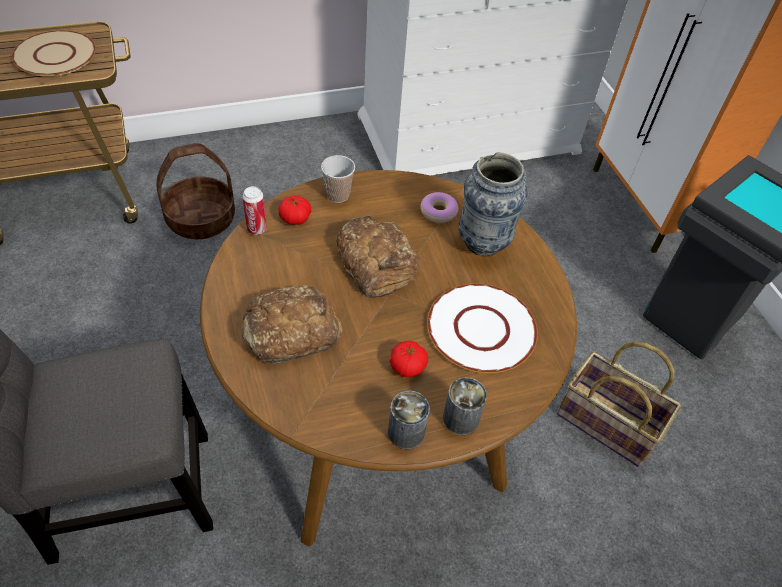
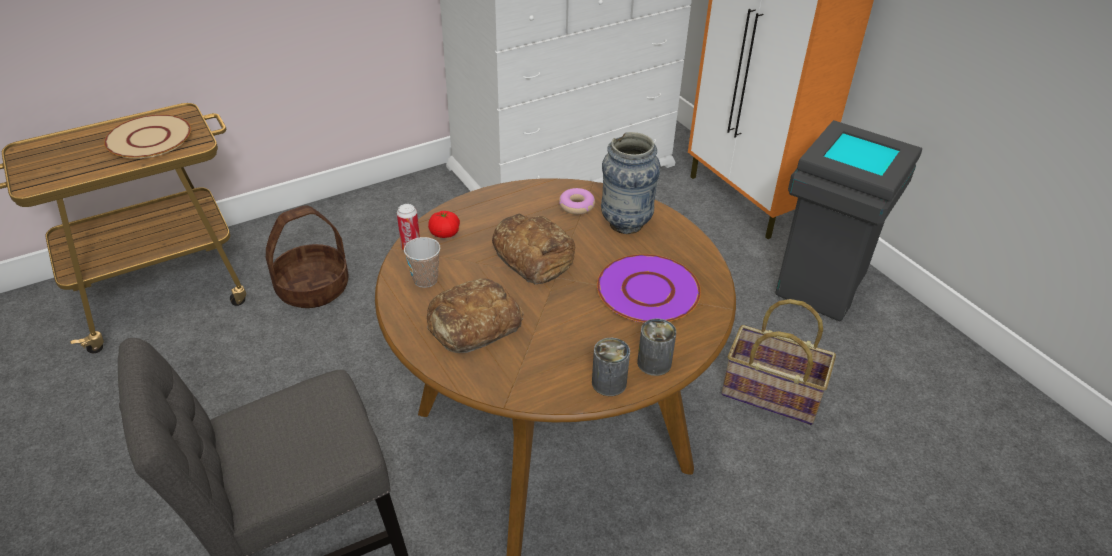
camera: 10 degrees left, 10 degrees down
(338, 195) = (478, 208): cup -> cup (425, 280)
(407, 366) = (592, 331): tomato -> none
(480, 329) = (647, 290): white plate -> purple plate

